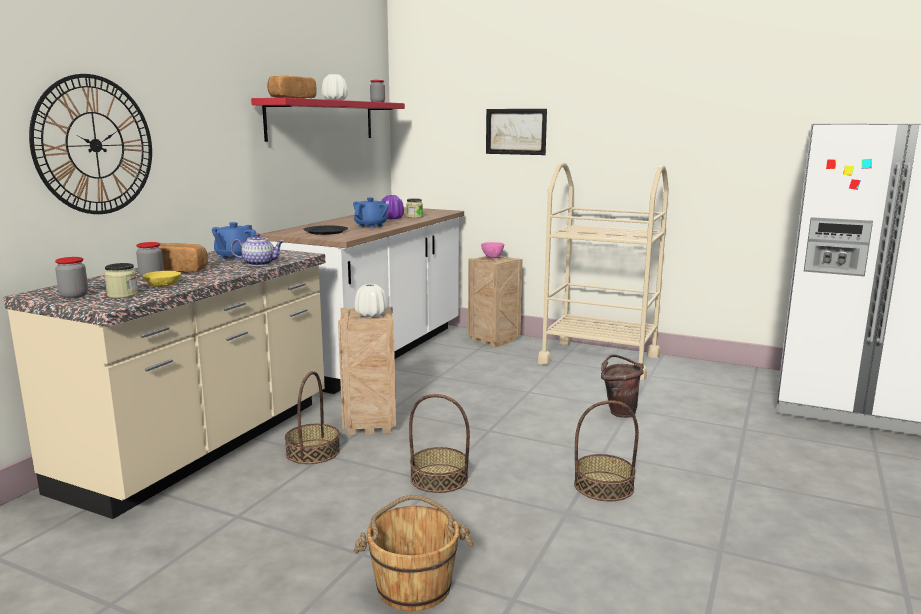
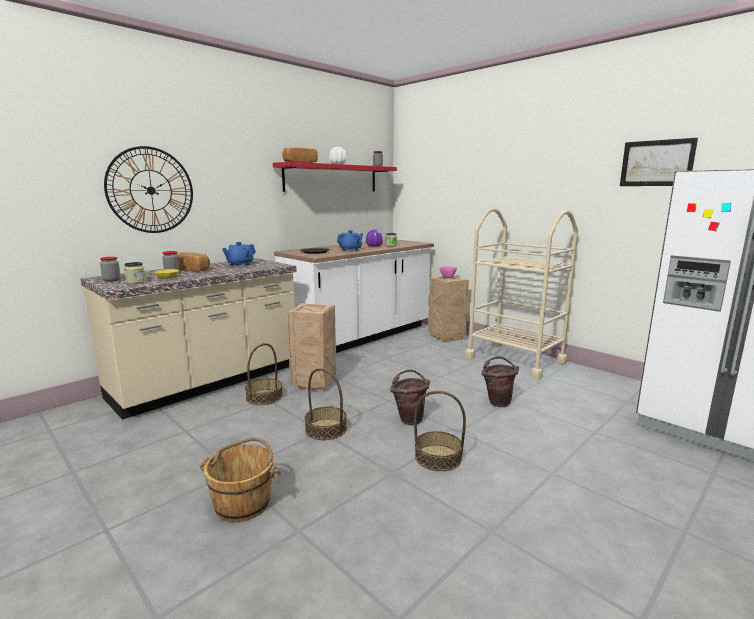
camera: 20 degrees right, 0 degrees up
(259, 264) = (245, 269): teapot -> none
(371, 315) = (313, 309): white vase -> none
(516, 131) = (470, 186): picture -> picture (656, 163)
(533, 448) = (409, 418): none -> brown bucket

